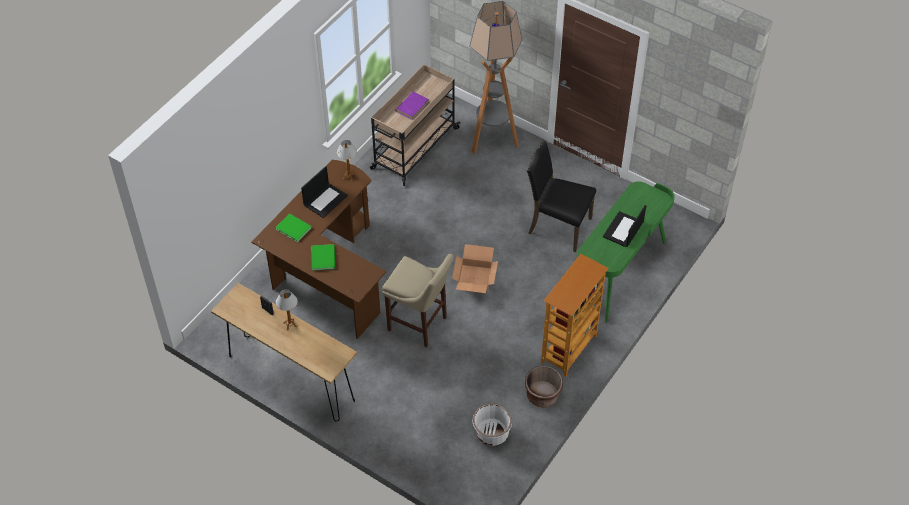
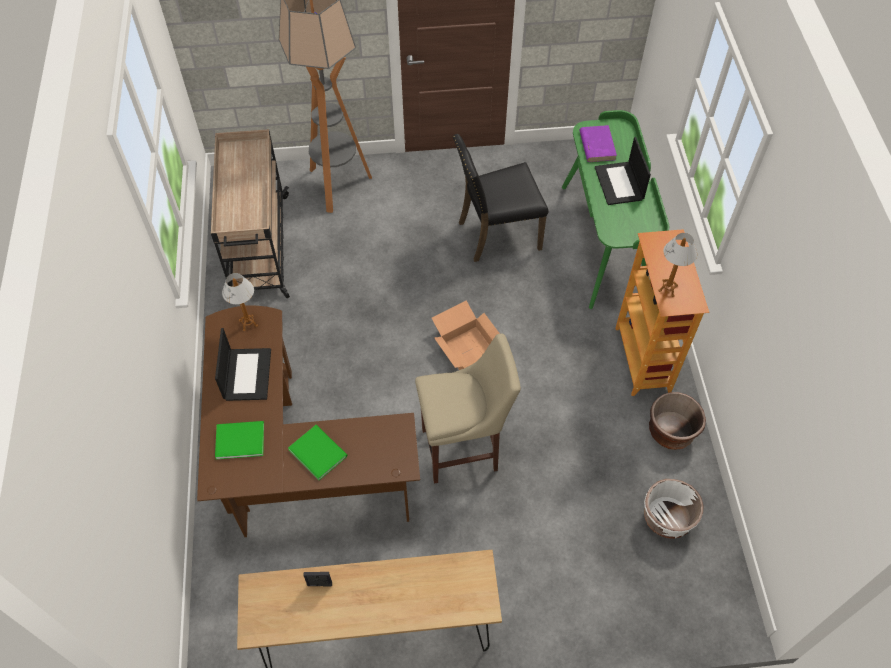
camera: 40 degrees left, 5 degrees up
(290, 325) = (370, 580): table lamp -> table lamp (668, 288)
(412, 106) = (245, 191): purple book -> purple book (597, 145)

